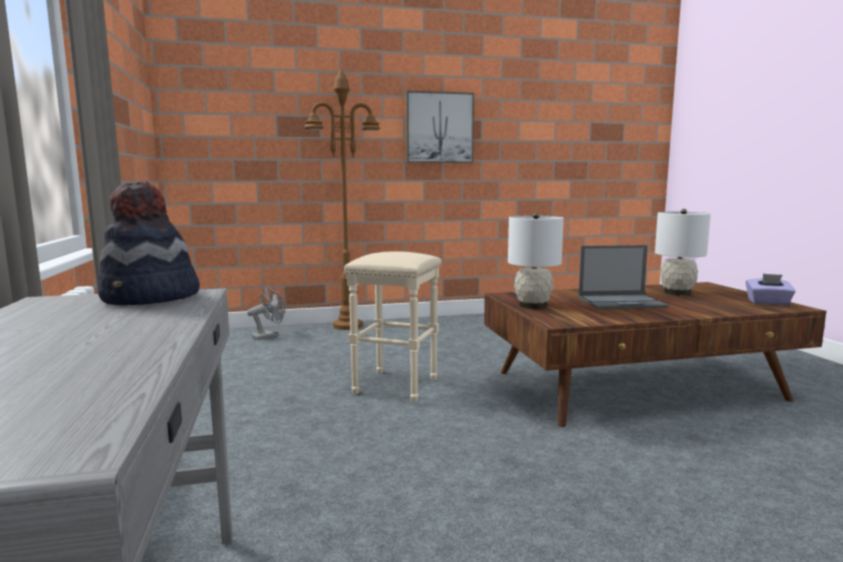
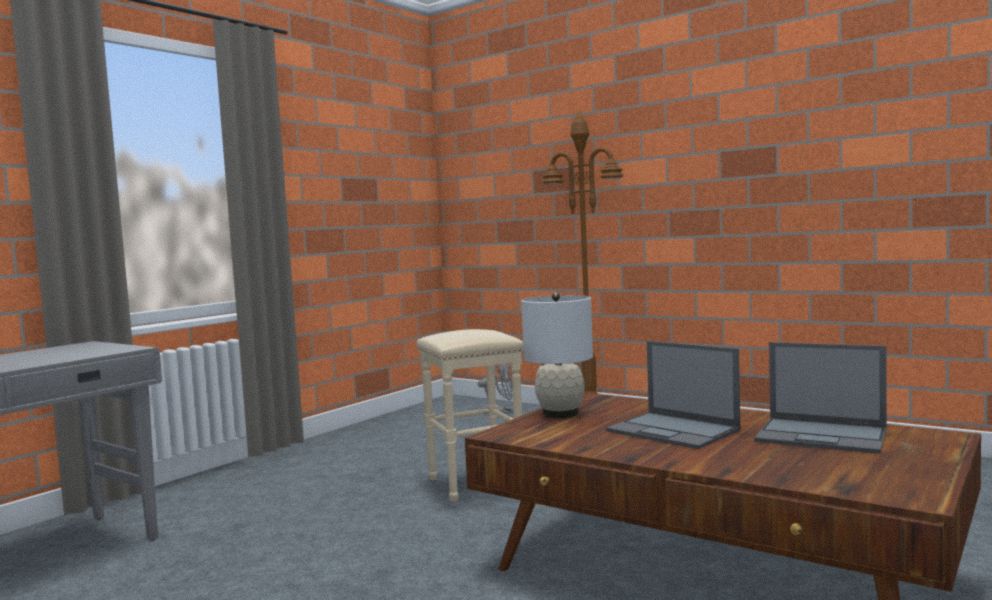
camera: 50 degrees right, 5 degrees down
(151, 298) = (105, 348): hat -> none
(439, 128) = (712, 164): picture -> none
(677, 292) = (823, 436): white table lamp -> laptop
(768, 303) = (898, 481): purple tissue box -> none

